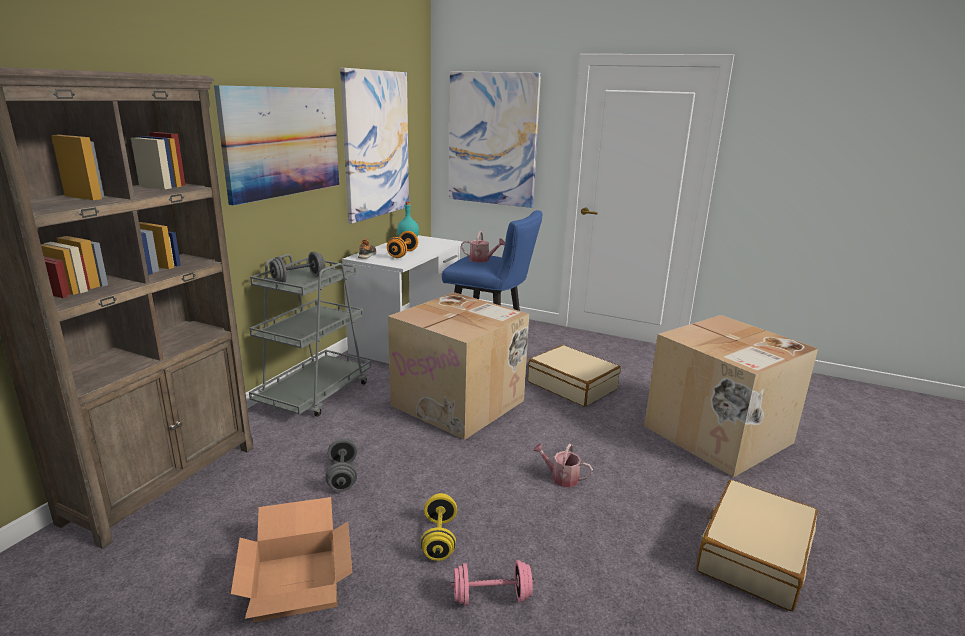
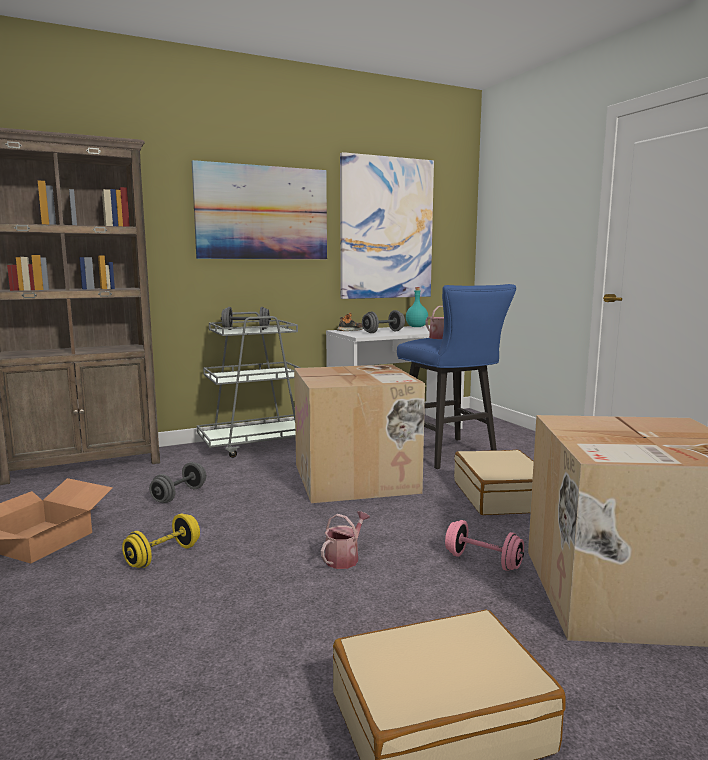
camera: 40 degrees right, 10 degrees down
(403, 254) = (383, 332): orange dumbbell -> grey dumbbell
(491, 597) = (121, 609): pink dumbbell -> pink dumbbell (483, 561)
(492, 139) = (524, 223): picture -> none
(561, 477) = (344, 558): watering can -> watering can turned 60 degrees clockwise

